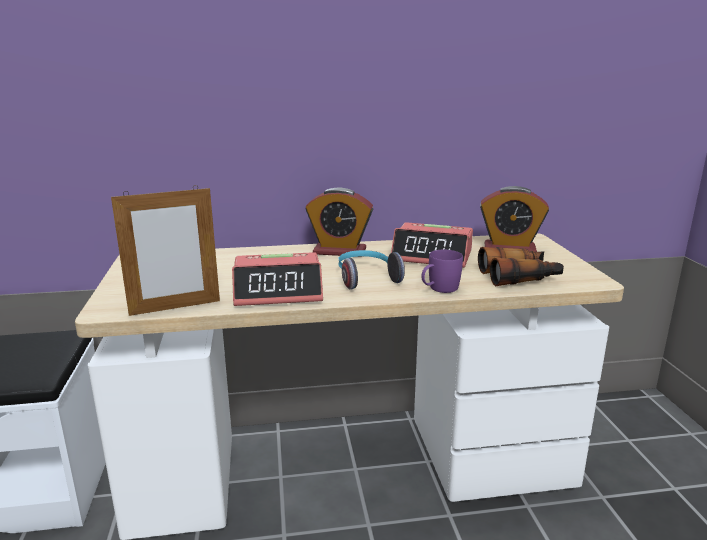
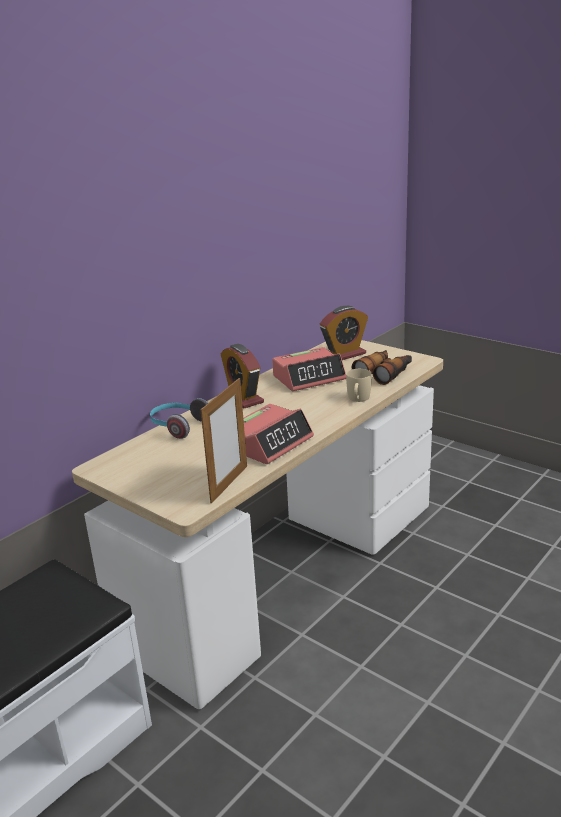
camera: 40 degrees left, 5 degrees up
(339, 251) = (243, 398): alarm clock -> alarm clock turned 90 degrees clockwise
(366, 278) = (303, 410): headphones -> headphones (178, 426)
(439, 289) = (358, 399): purple mug -> beige mug

